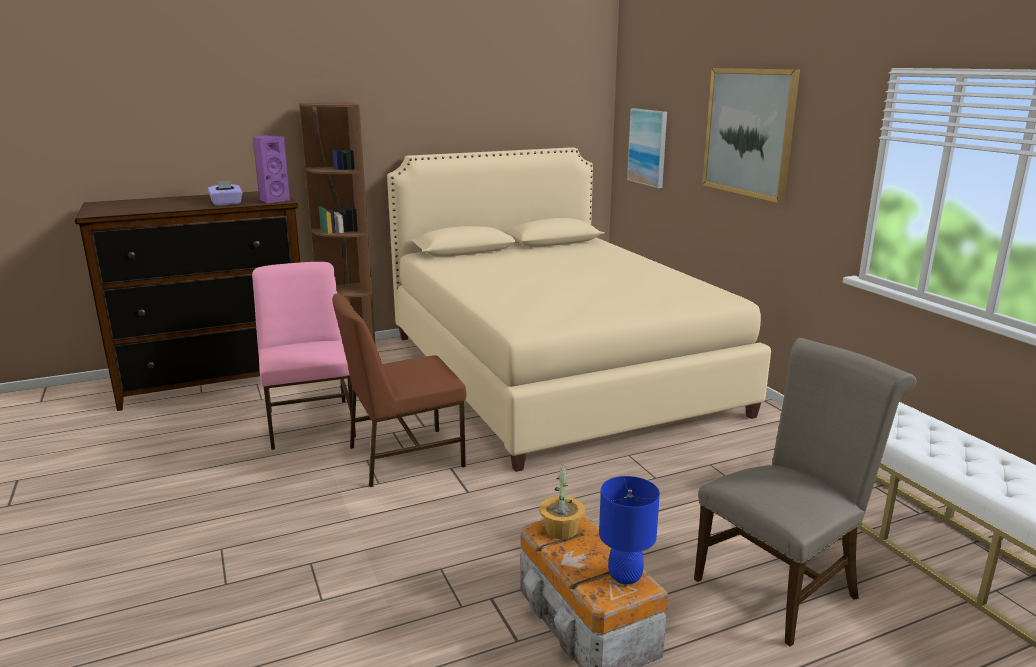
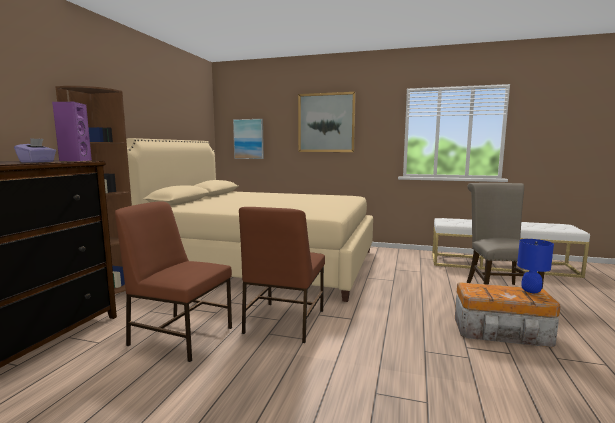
camera: 50 degrees left, 10 degrees down
(311, 422) = (180, 335): pink chair -> brown chair
(560, 529) = (477, 290): potted plant -> none

